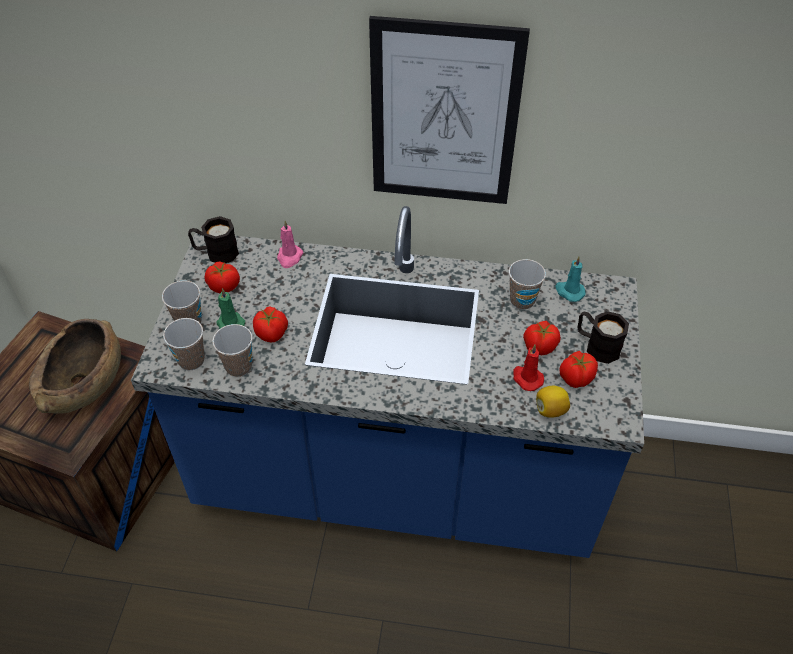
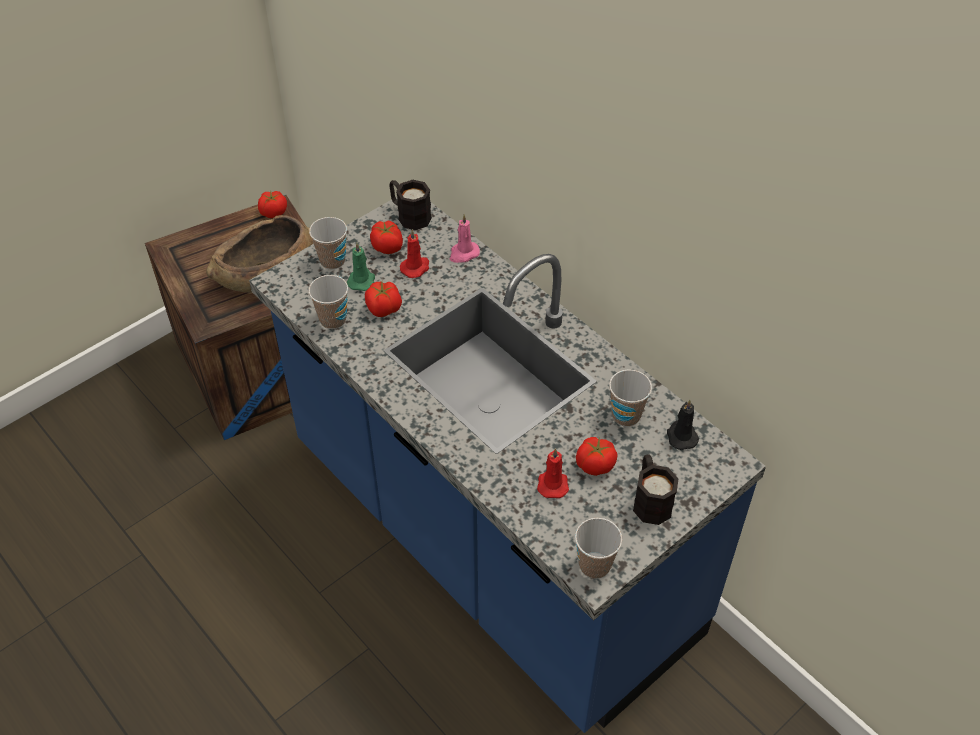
camera: 40 degrees right, 0 degrees up
(191, 360) = (304, 292): cup -> cup (594, 565)
(263, 288) = (416, 267): none -> red candle
(444, 116) = (614, 182): picture -> none
(550, 410) = (543, 523): lemon -> none
(569, 291) = (681, 436): turquoise candle -> black candle
(575, 378) = (597, 513): tomato -> tomato (273, 213)

